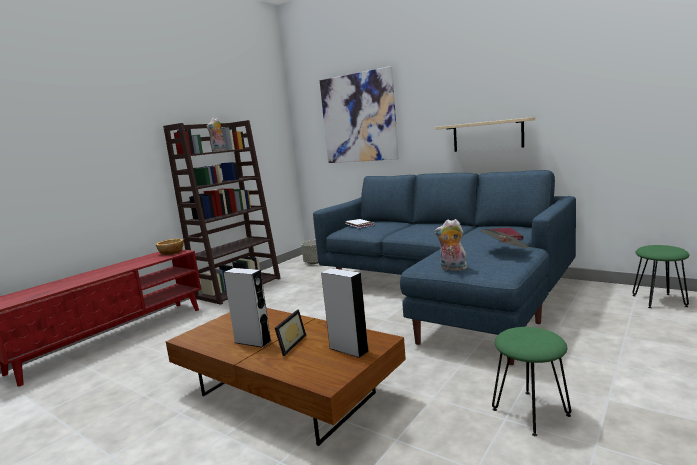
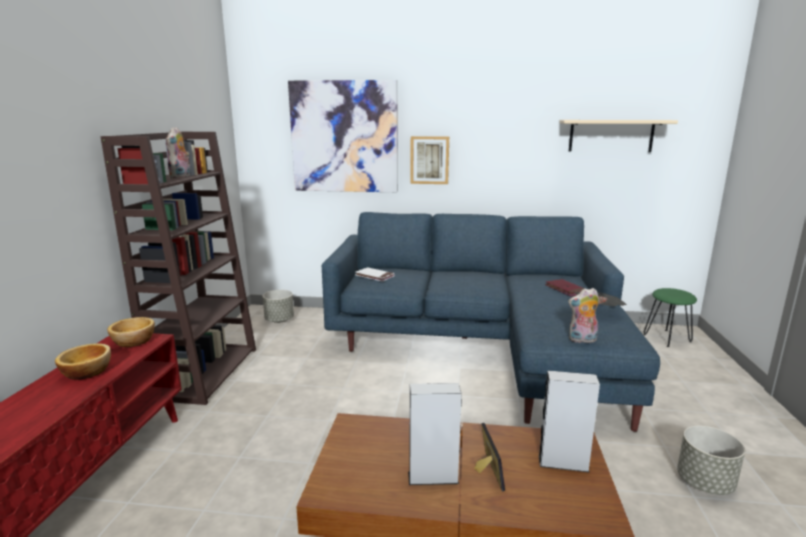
camera: 30 degrees left, 5 degrees up
(133, 263) = (87, 371): none -> bowl
(421, 129) = (429, 160): none -> picture
(487, 135) = (508, 174): beige shelf -> beige shelf (611, 136)
(531, 412) = (705, 483): green stool -> grey planter

